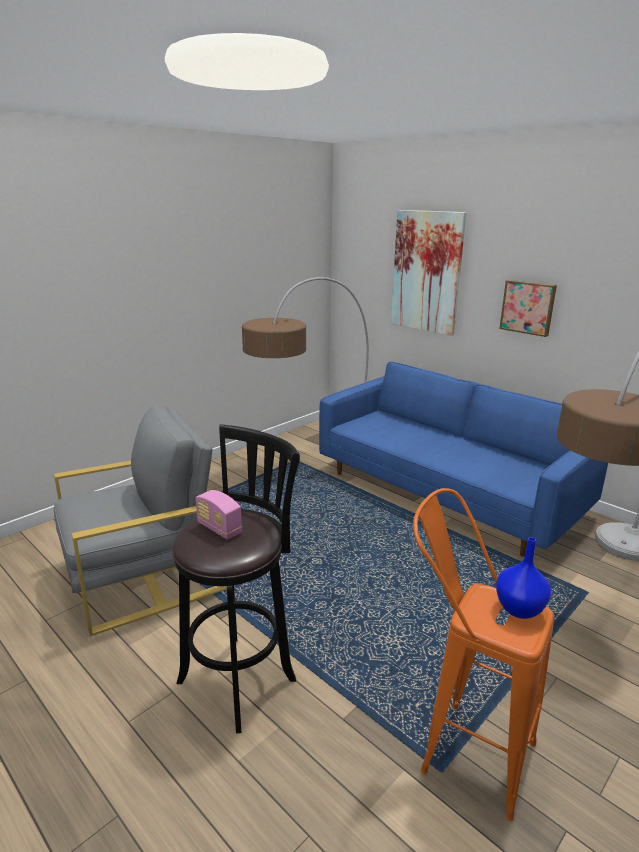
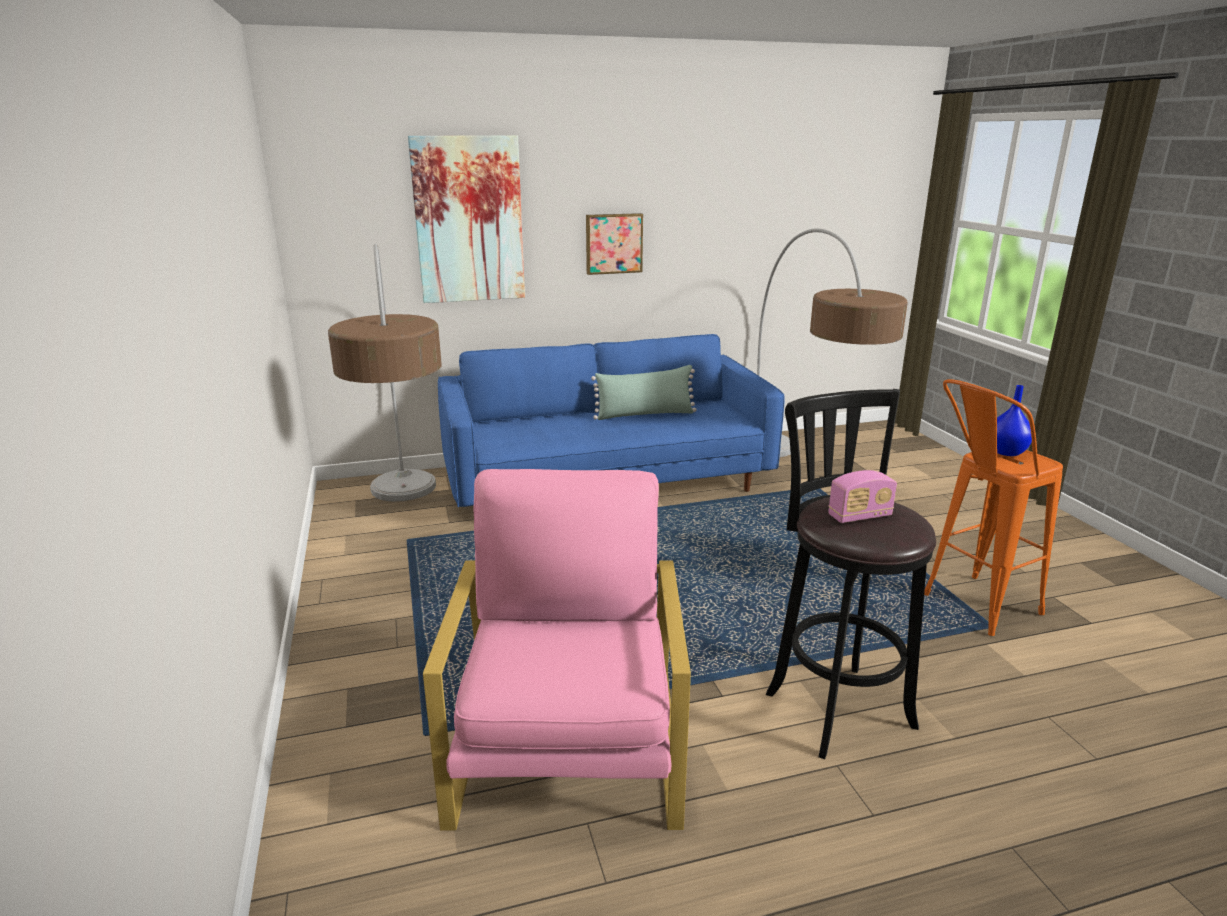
camera: 60 degrees left, 0 degrees up
(144, 574) = (568, 744): grey armchair -> pink armchair
(481, 452) = (645, 414): none -> green pillow

